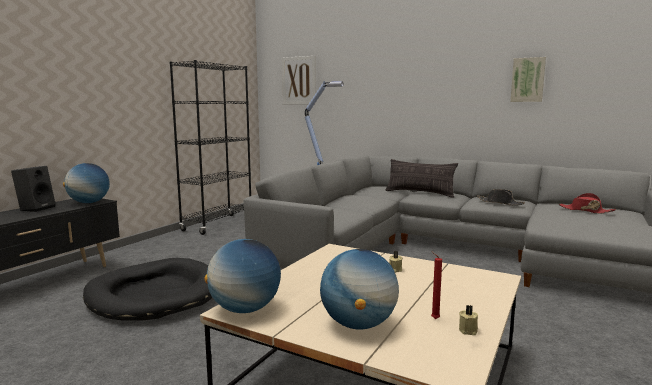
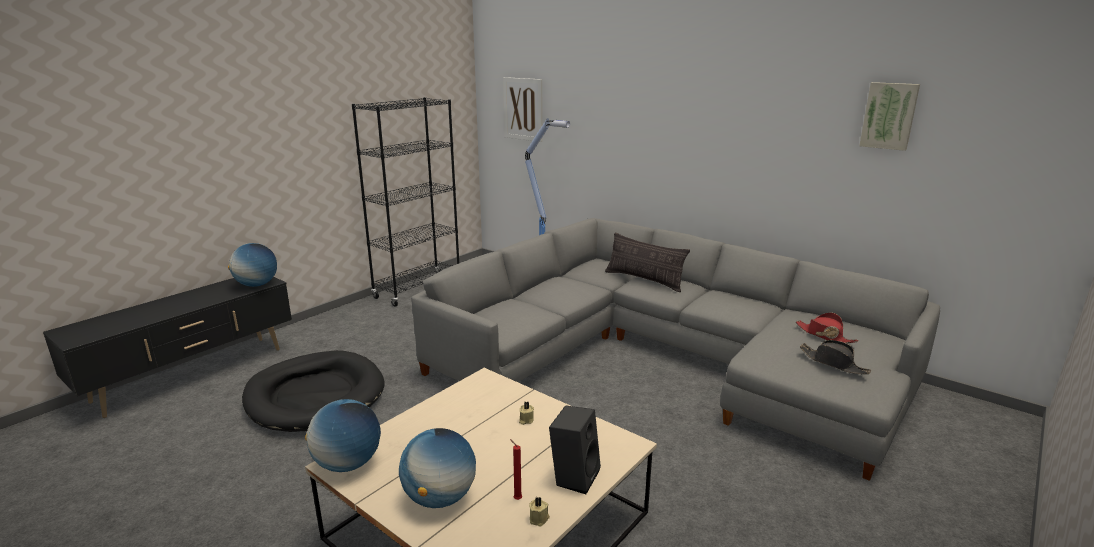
camera: 10 degrees right, 10 degrees up
(36, 208) = (202, 292): black speaker -> black speaker (574, 476)
(500, 203) = (730, 308): black hat -> black hat (833, 363)
(527, 80) = (796, 142): picture -> picture (889, 116)

